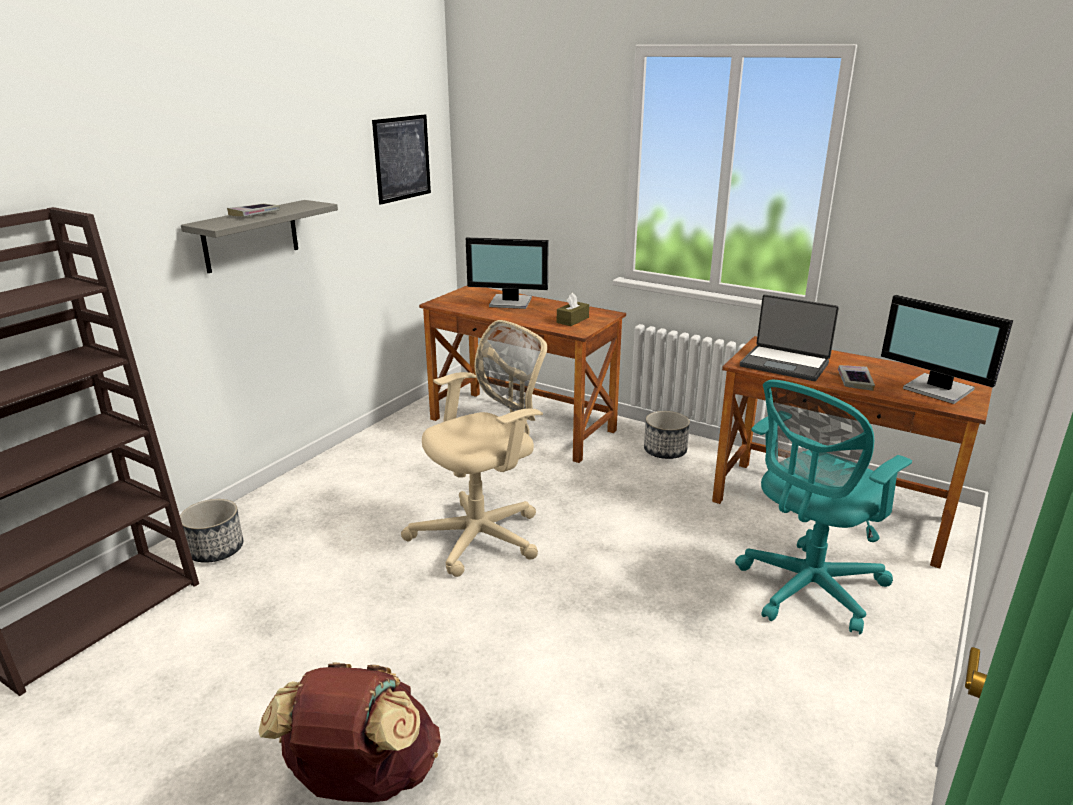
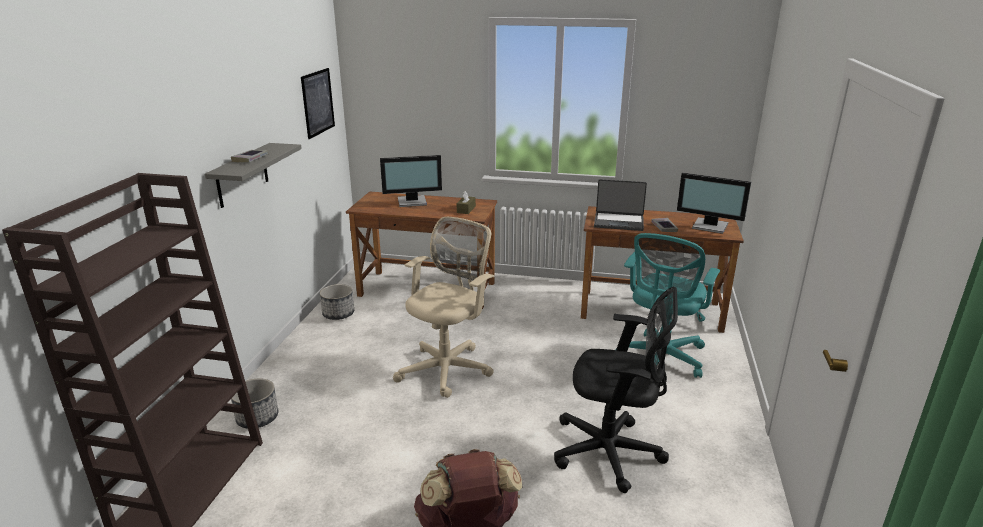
camera: 20 degrees left, 0 degrees up
(643, 722) = (612, 453): none -> black office chair
(664, 451) = (533, 291): planter -> planter (338, 314)

